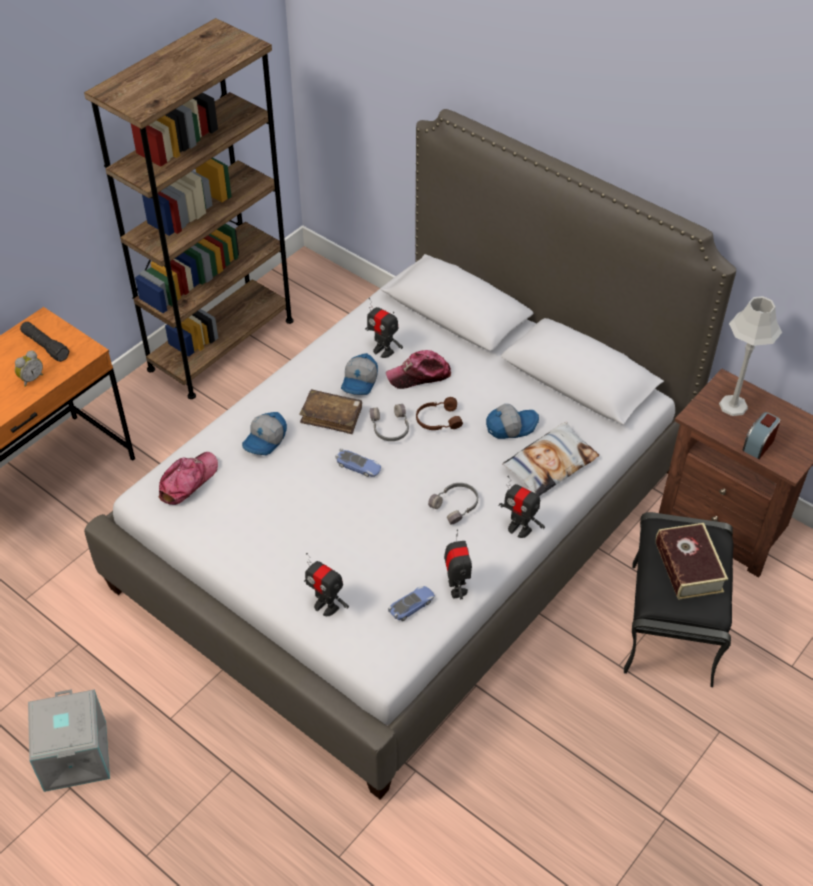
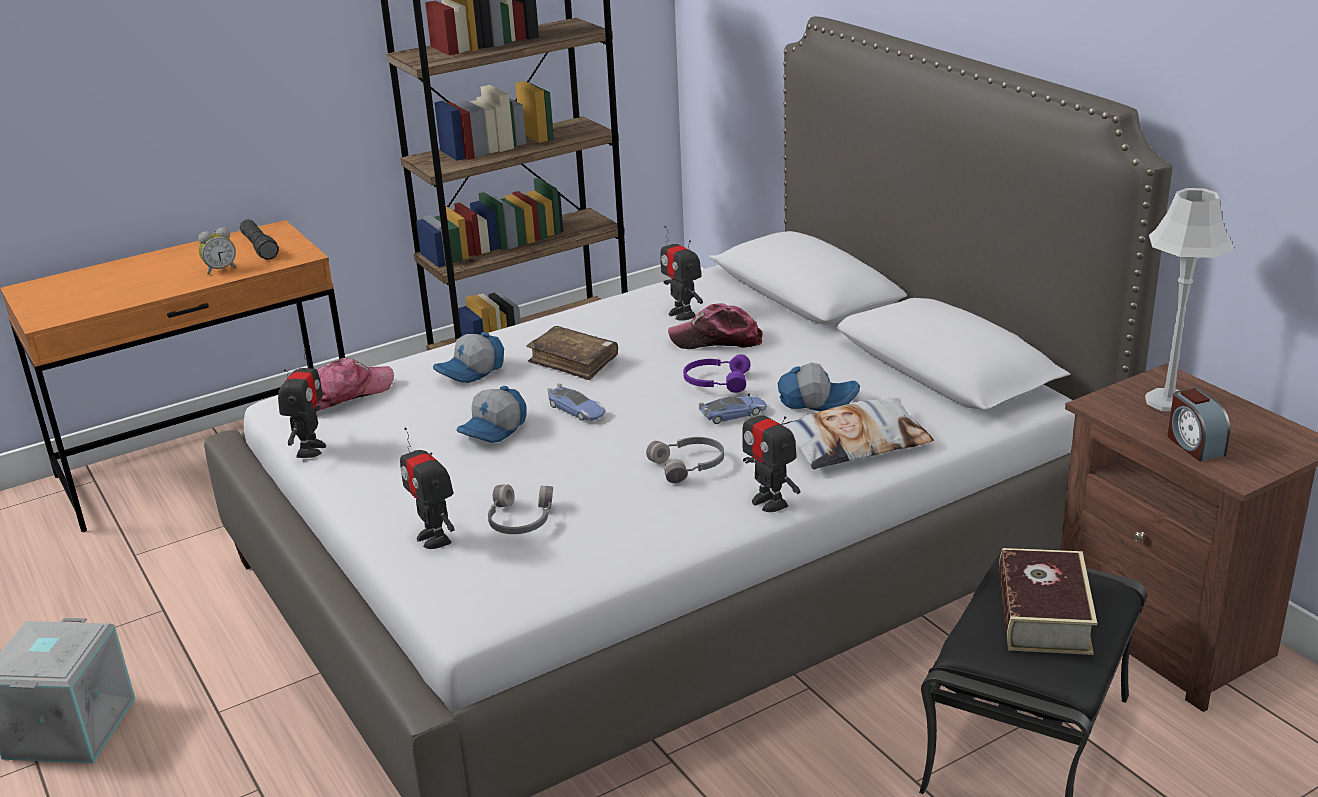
camera: 20 degrees right, 20 degrees down
(360, 382) = (633, 336): cap -> cap (494, 429)
(389, 428) = (644, 381): grey headphones -> grey headphones (519, 520)
(411, 605) = (556, 558): toy car -> toy car (733, 414)
(438, 420) = (716, 381): brown headphones -> purple headphones
(456, 588) = (636, 550): toy robot -> toy robot (310, 449)
(758, 444) = (1194, 445): alarm clock -> alarm clock turned 75 degrees counterclockwise

